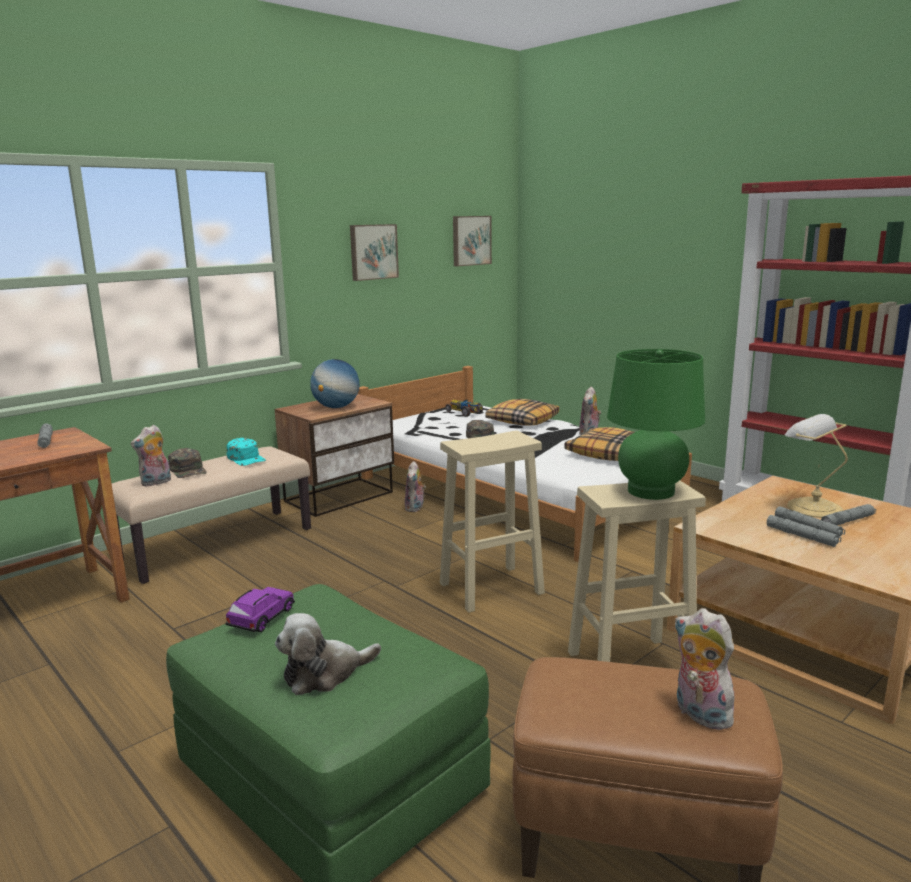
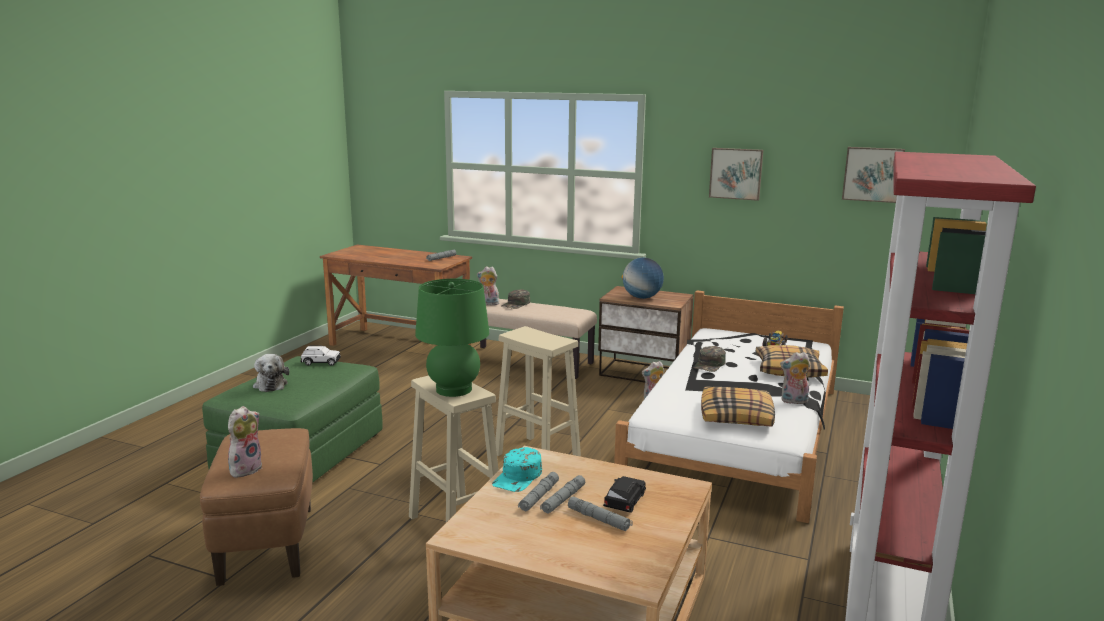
camera: 65 degrees right, 0 degrees up
(246, 458) = (552, 310): turquoise cap -> turquoise cap (518, 477)
(261, 618) = (321, 362): purple toy car -> white toy car
(325, 674) = (270, 384): plush toy -> plush toy turned 150 degrees counterclockwise
(811, 507) = (624, 502): table lamp -> black toy car

